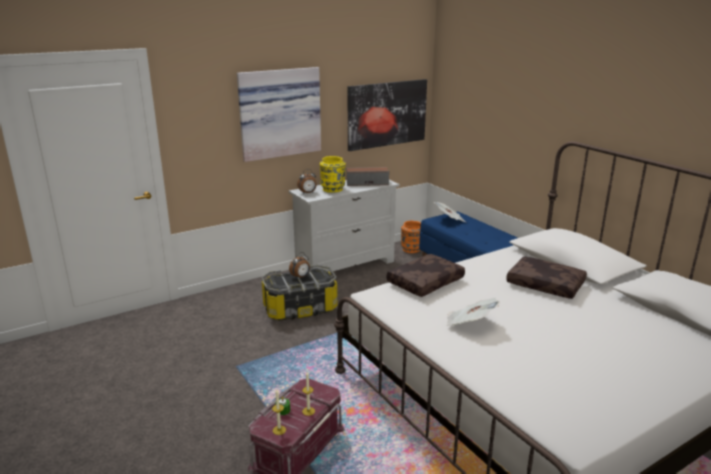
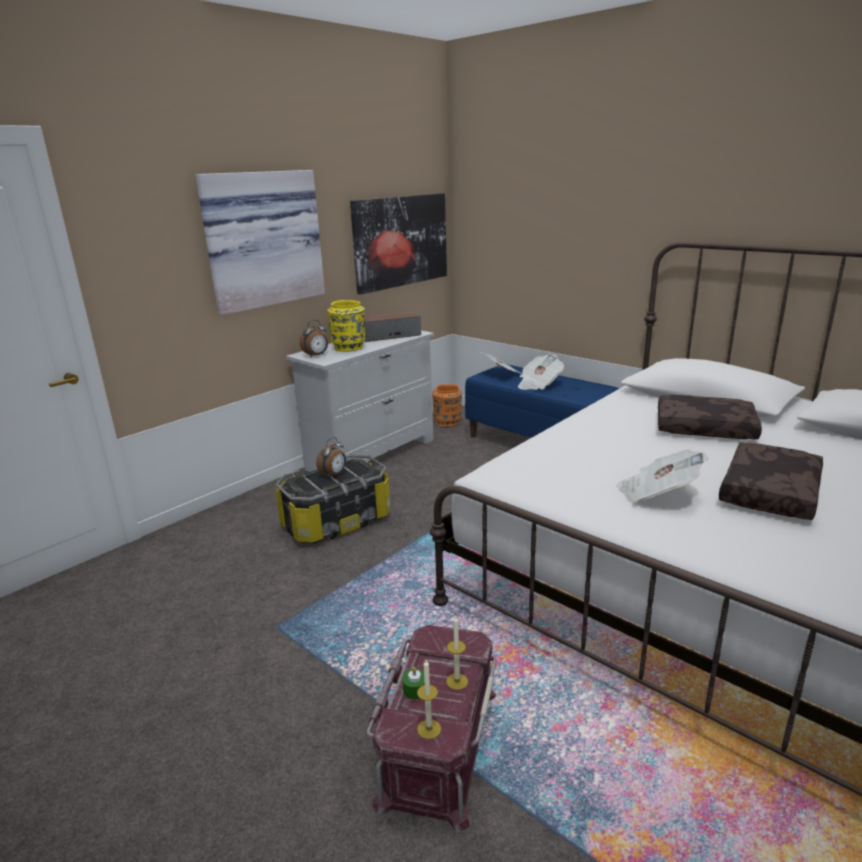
camera: 15 degrees left, 0 degrees up
(425, 282) = (549, 448): brown pillow -> brown pillow (767, 491)
(471, 232) = (538, 384): none -> newspaper

